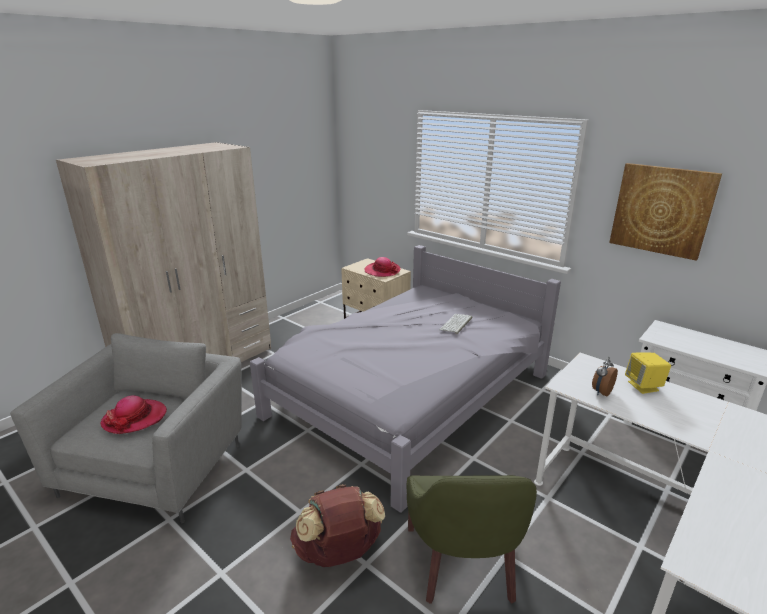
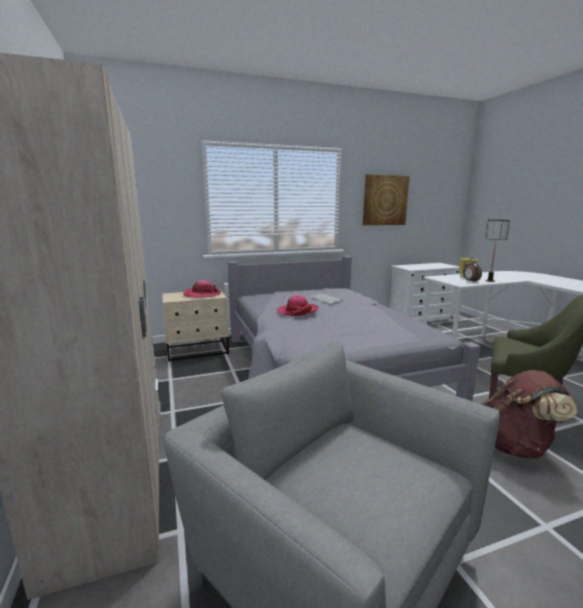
camera: 60 degrees left, 10 degrees down
(135, 418) = (366, 473): hat -> hat (297, 311)
(633, 409) = (490, 281): none -> table lamp

